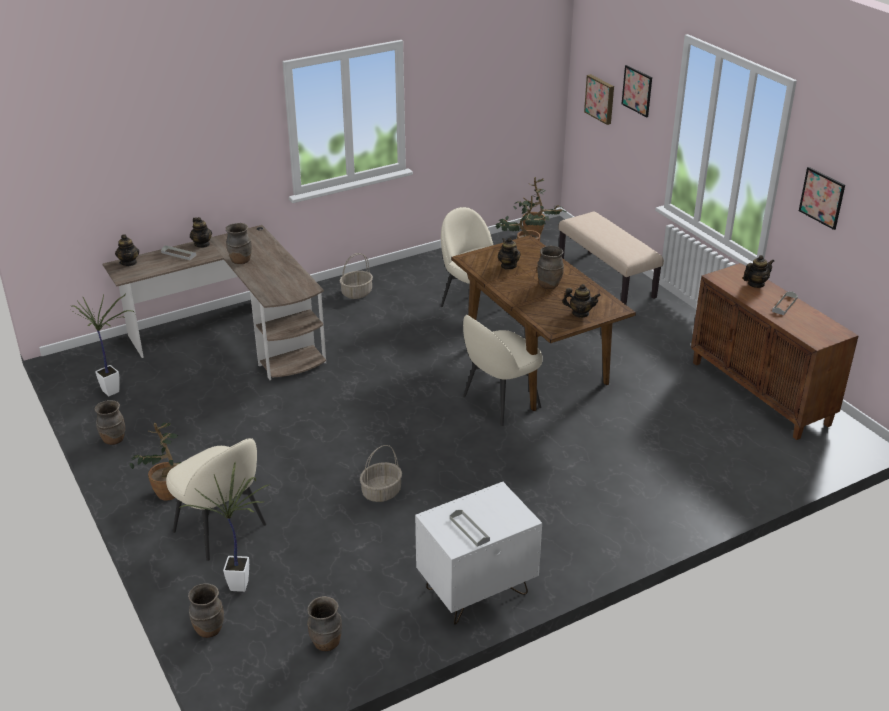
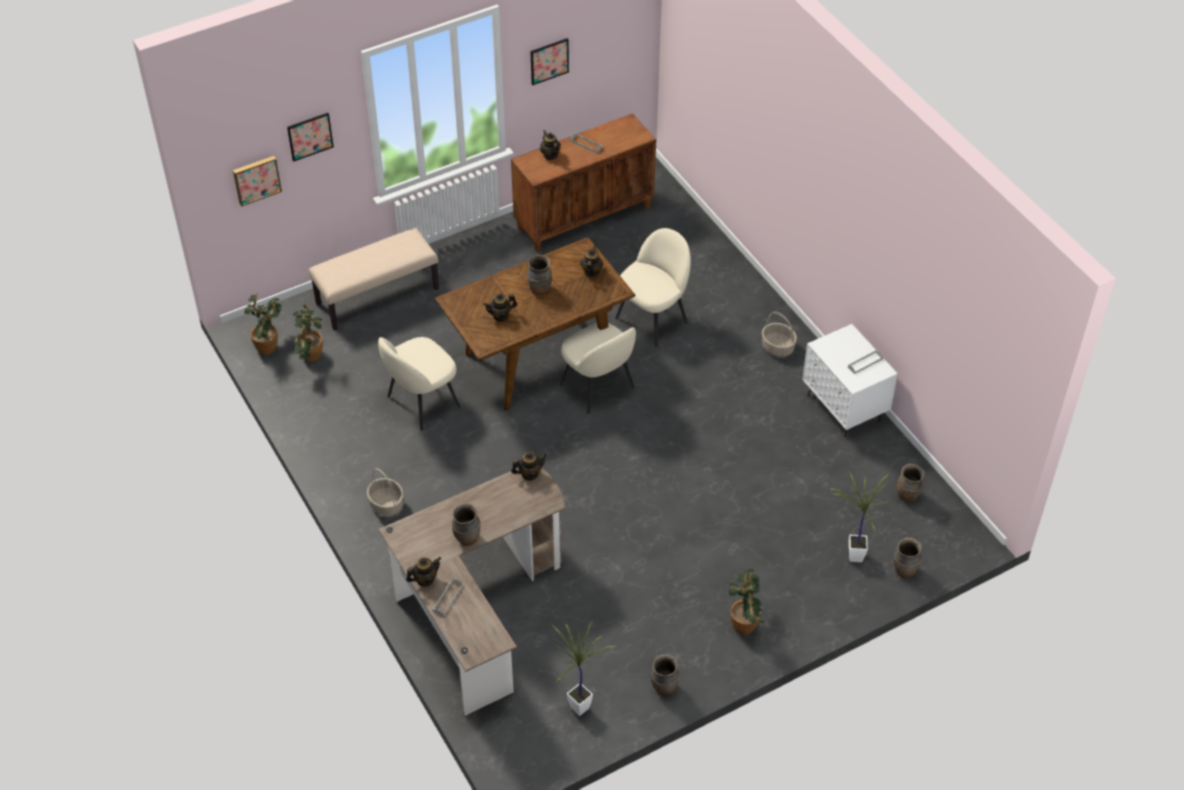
camera: 90 degrees left, 15 degrees up
(129, 262) = (466, 643): teapot -> teapot (529, 474)
(221, 529) = (789, 578): beige chair -> beige chair (653, 319)
(381, 492) = (732, 469): basket -> basket (778, 347)

